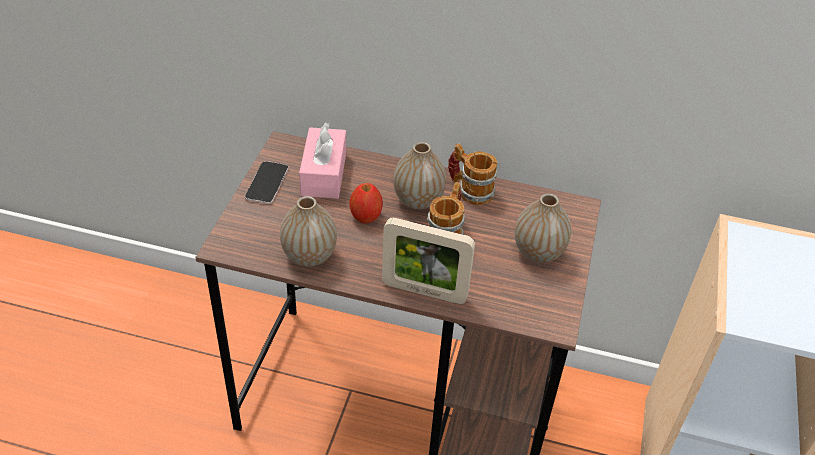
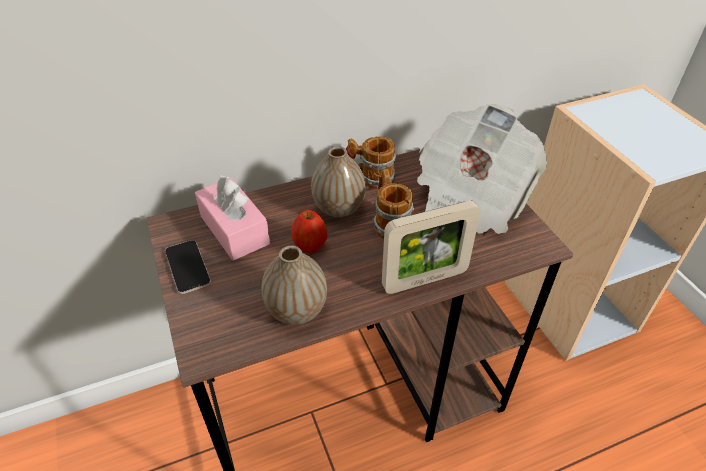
camera: 35 degrees left, 0 degrees up
(538, 252) = (469, 198): vase -> newspaper

